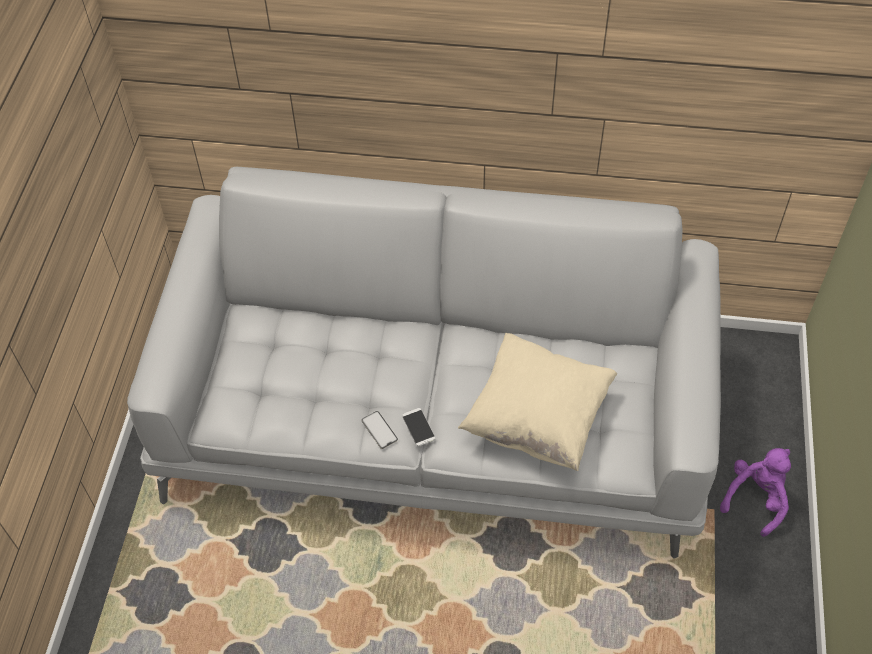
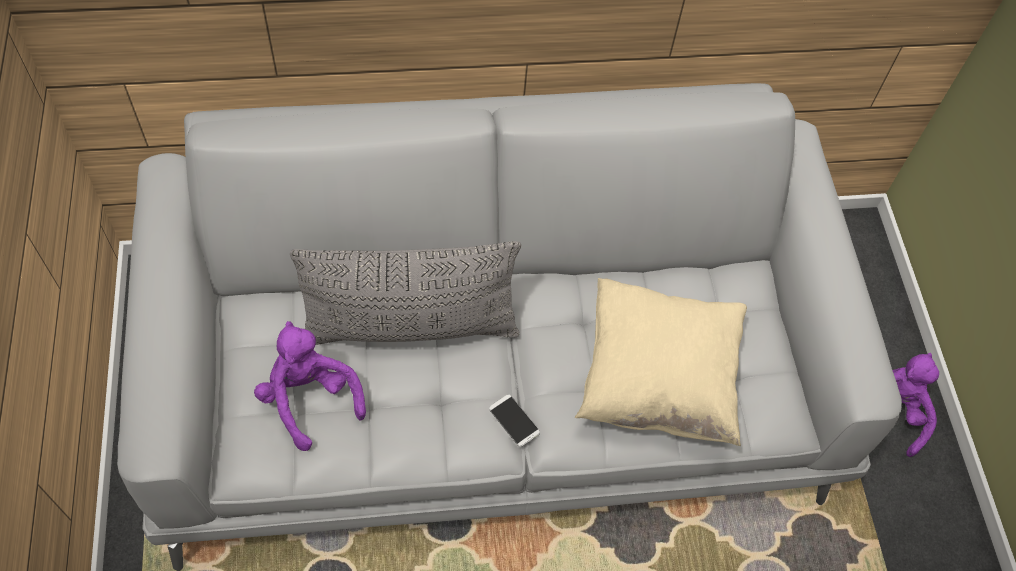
camera: 20 degrees left, 5 degrees up
(274, 384) = (310, 398): none -> purple plush toy
(361, 347) = (410, 326): none -> grey pillow
(379, 430) = (465, 434): phone -> none

